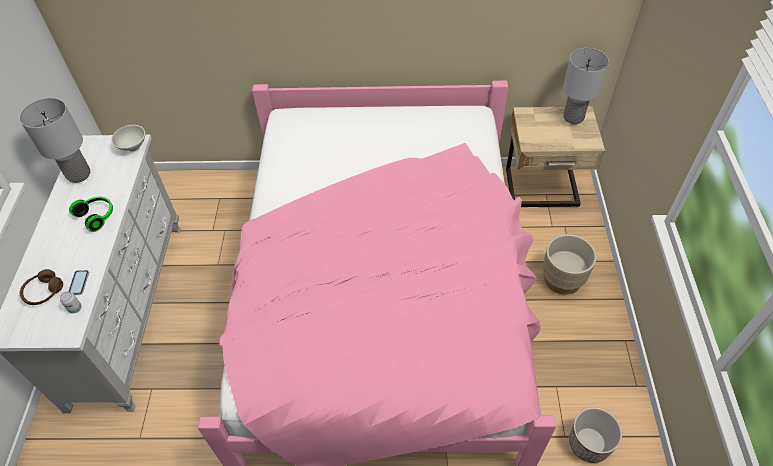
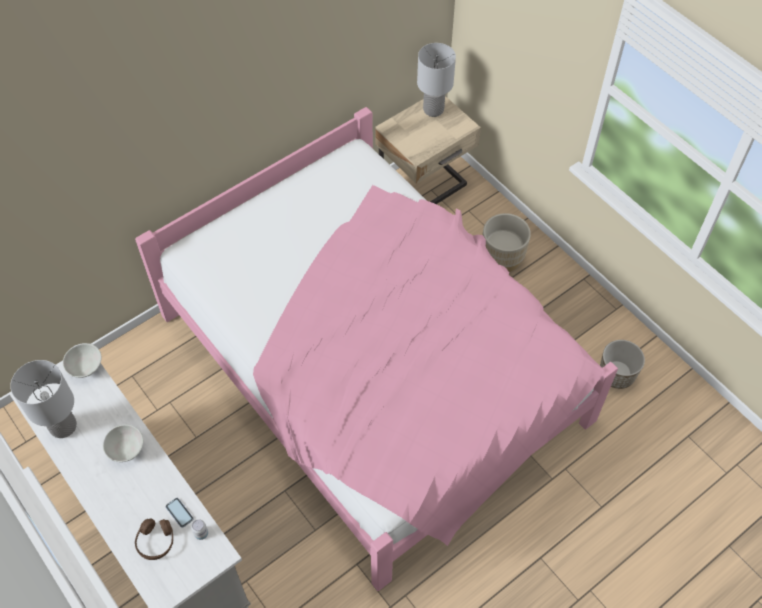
camera: 40 degrees left, 5 degrees up
(97, 216) = (128, 450): headphones -> white bowl

